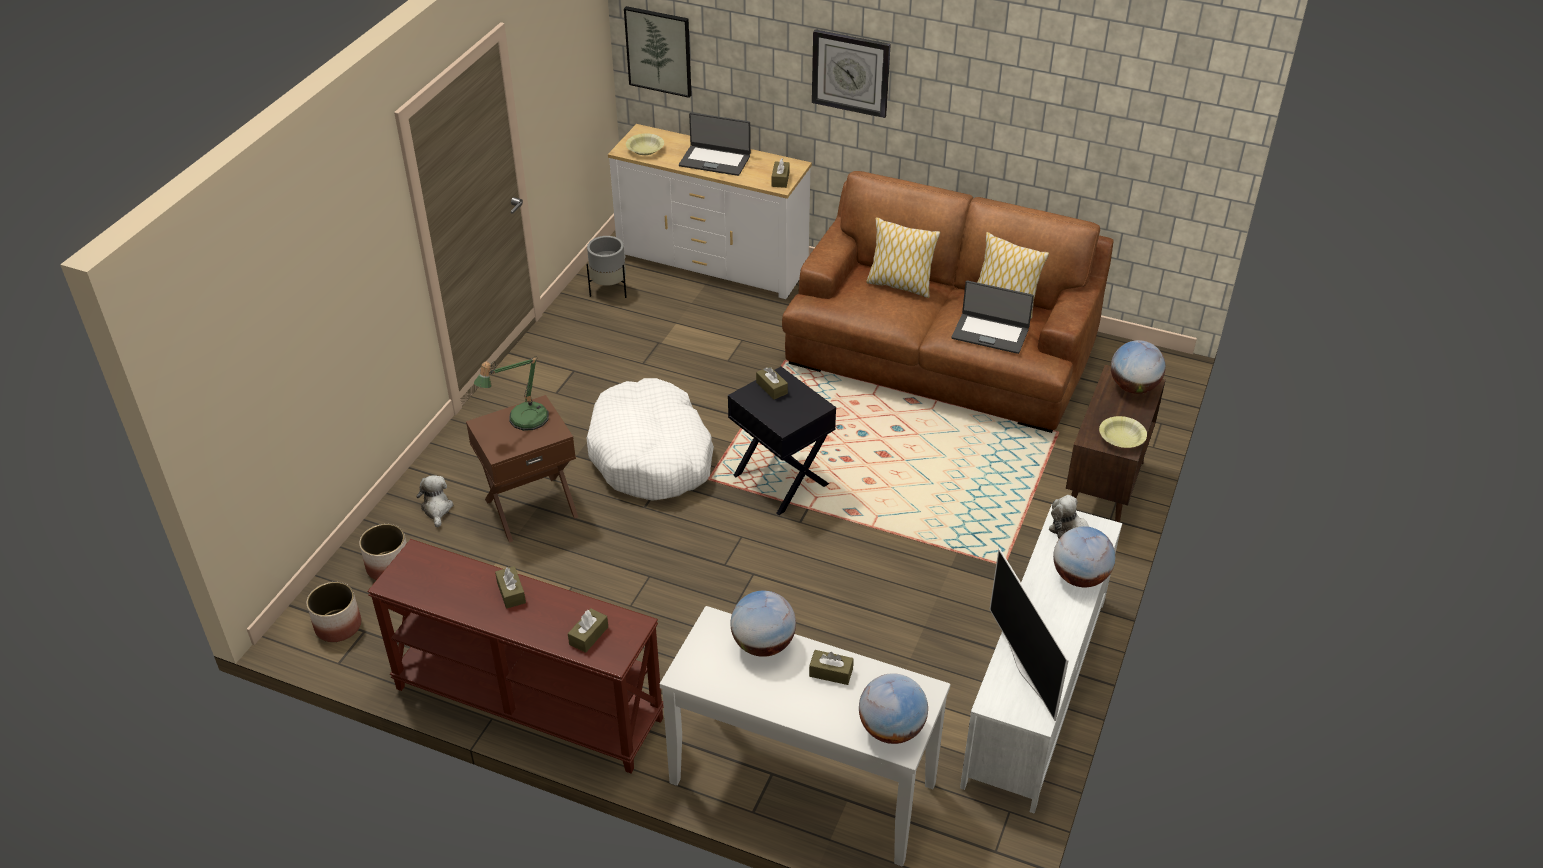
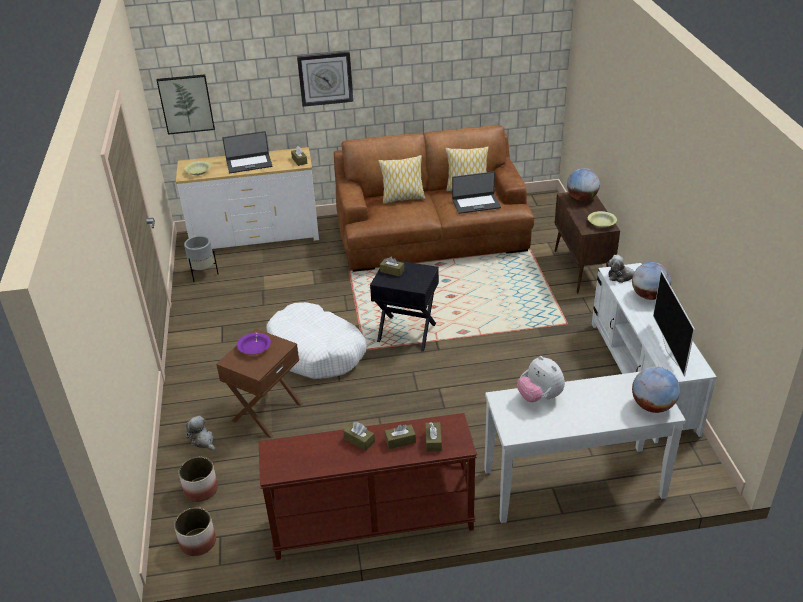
camera: 30 degrees left, 5 degrees down
(522, 420) = (254, 348): table lamp -> purple bowl
(763, 644) = (539, 397): globe -> plush toy
(831, 672) = (591, 393): brown tissue box -> brown tissue box (400, 441)
(1026, 669) = (671, 350): television -> television turned 45 degrees clockwise

